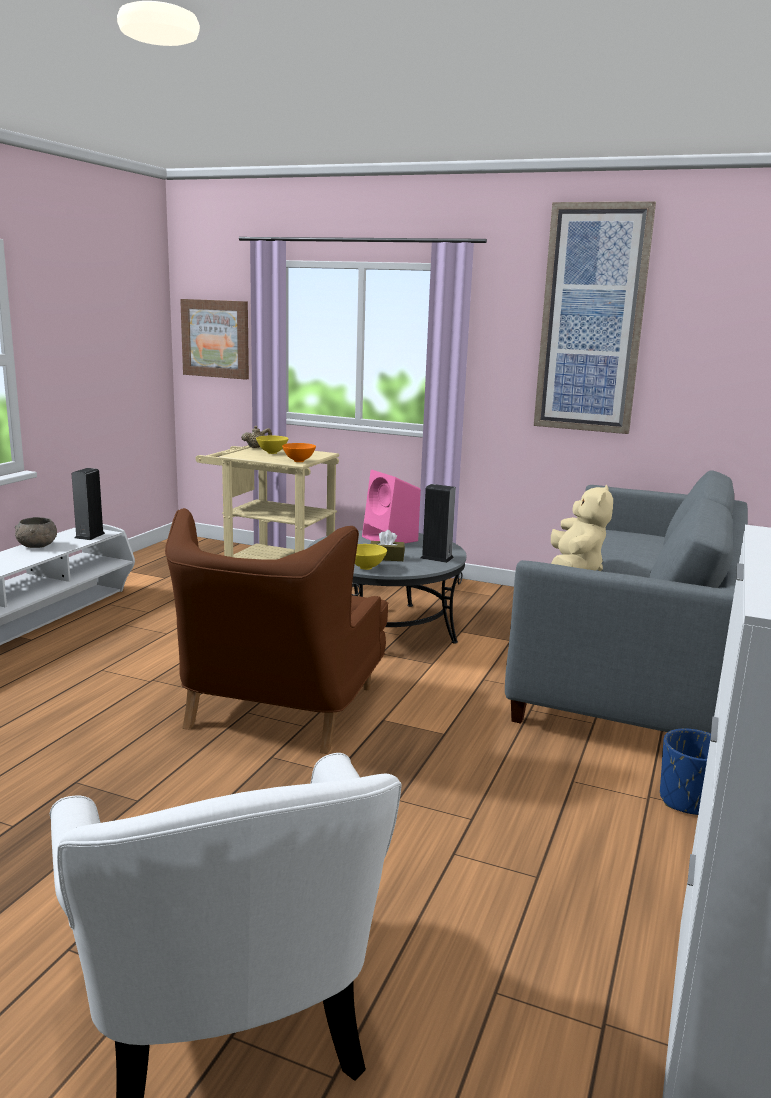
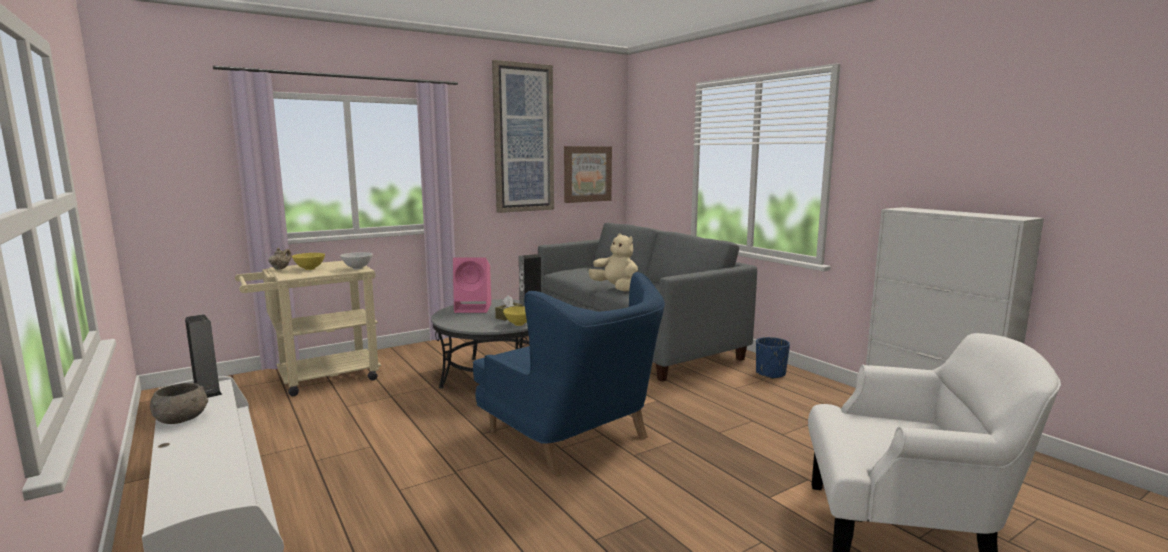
camera: 55 degrees left, 5 degrees down
(216, 338) = (177, 169): picture -> picture (587, 174)
(279, 710) = (570, 436): brown armchair -> blue armchair
(299, 461) = (358, 268): orange bowl -> white bowl

